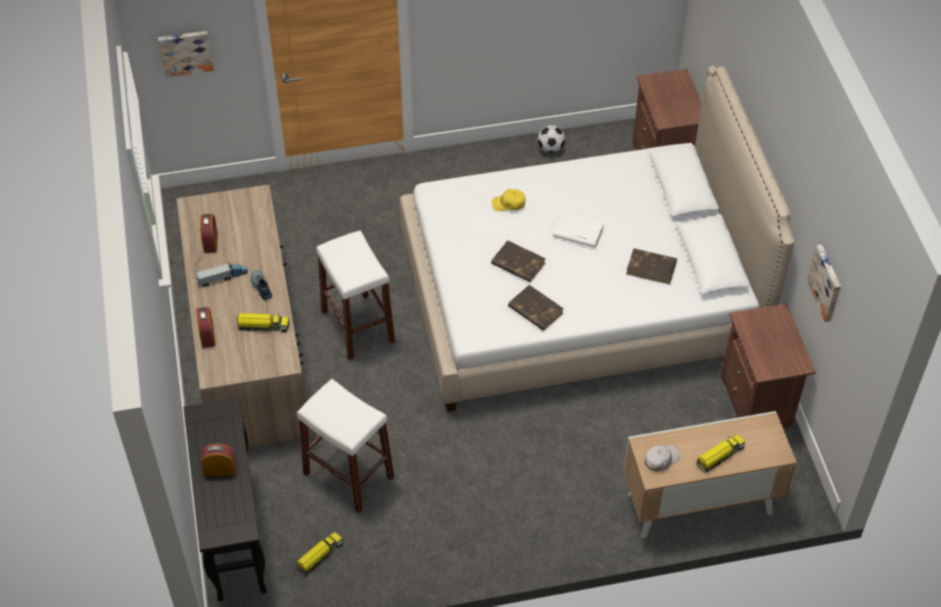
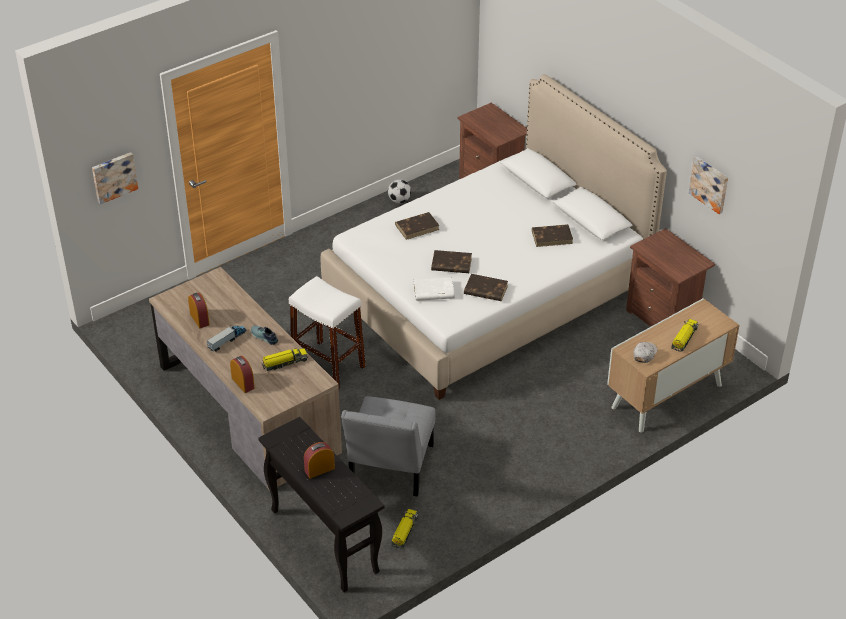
camera: 25 degrees left, 10 degrees down
(348, 475) = (390, 469): white stool -> grey chair
(509, 204) = (417, 227): yellow cap -> brown book
(578, 232) = (482, 230): white book -> white book (433, 291)

